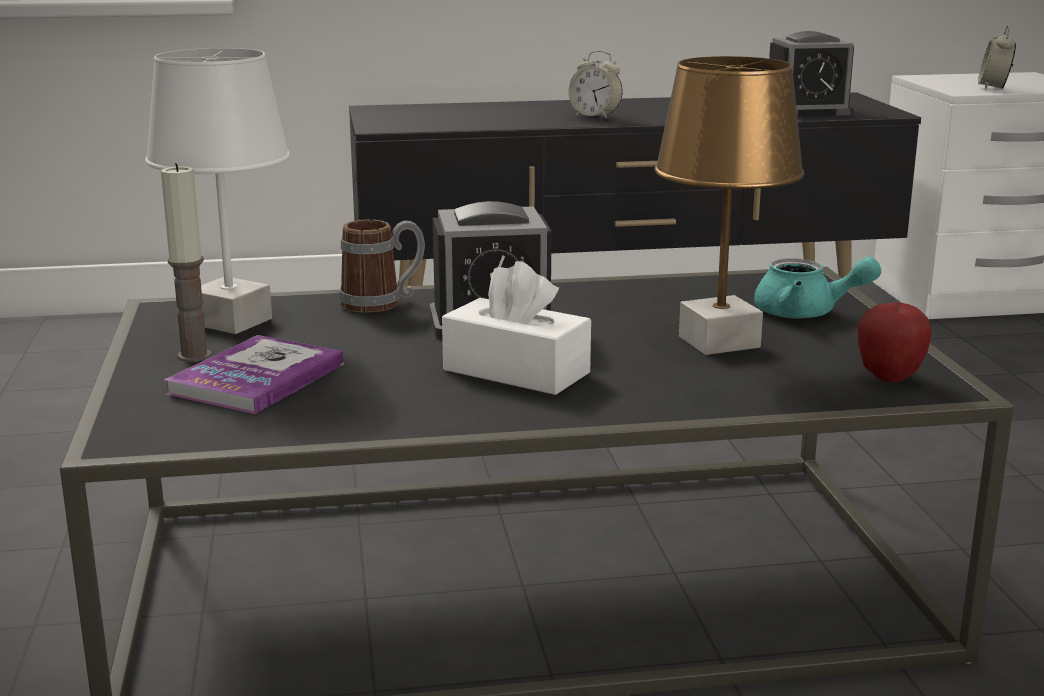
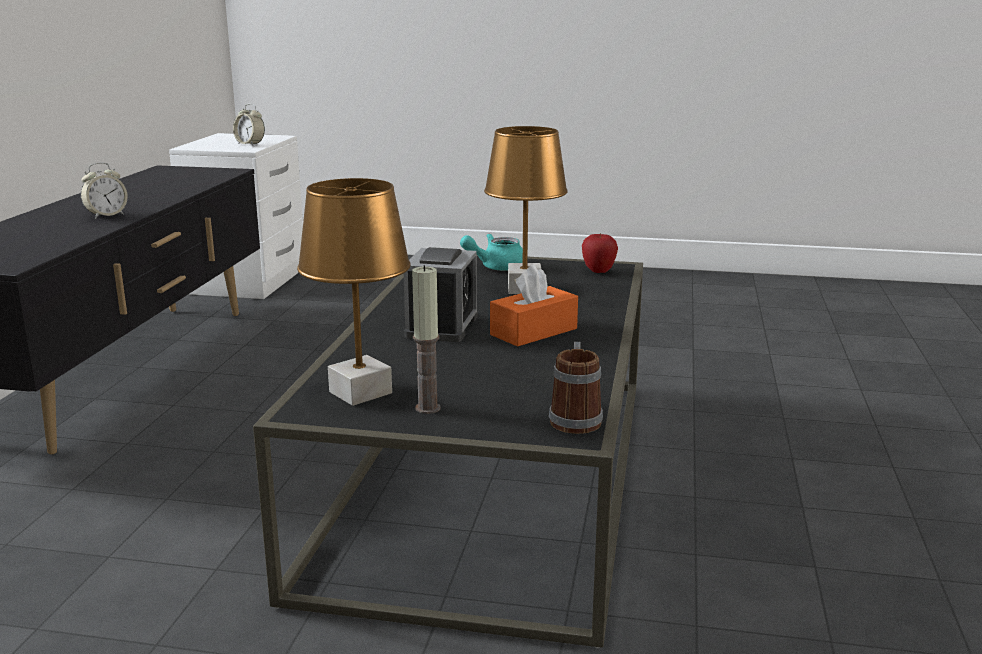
camera: 70 degrees left, 0 degrees up
(230, 322) = (360, 393): white table lamp -> brown table lamp
(257, 379) = (492, 393): book -> none
(382, 303) = (370, 347): mug -> mug (575, 418)
(516, 371) = (534, 331): white tissue box -> orange tissue box
(806, 313) = (496, 267): turquoise teapot -> turquoise teapot turned 150 degrees counterclockwise
(807, 111) = (193, 180): alarm clock -> none

